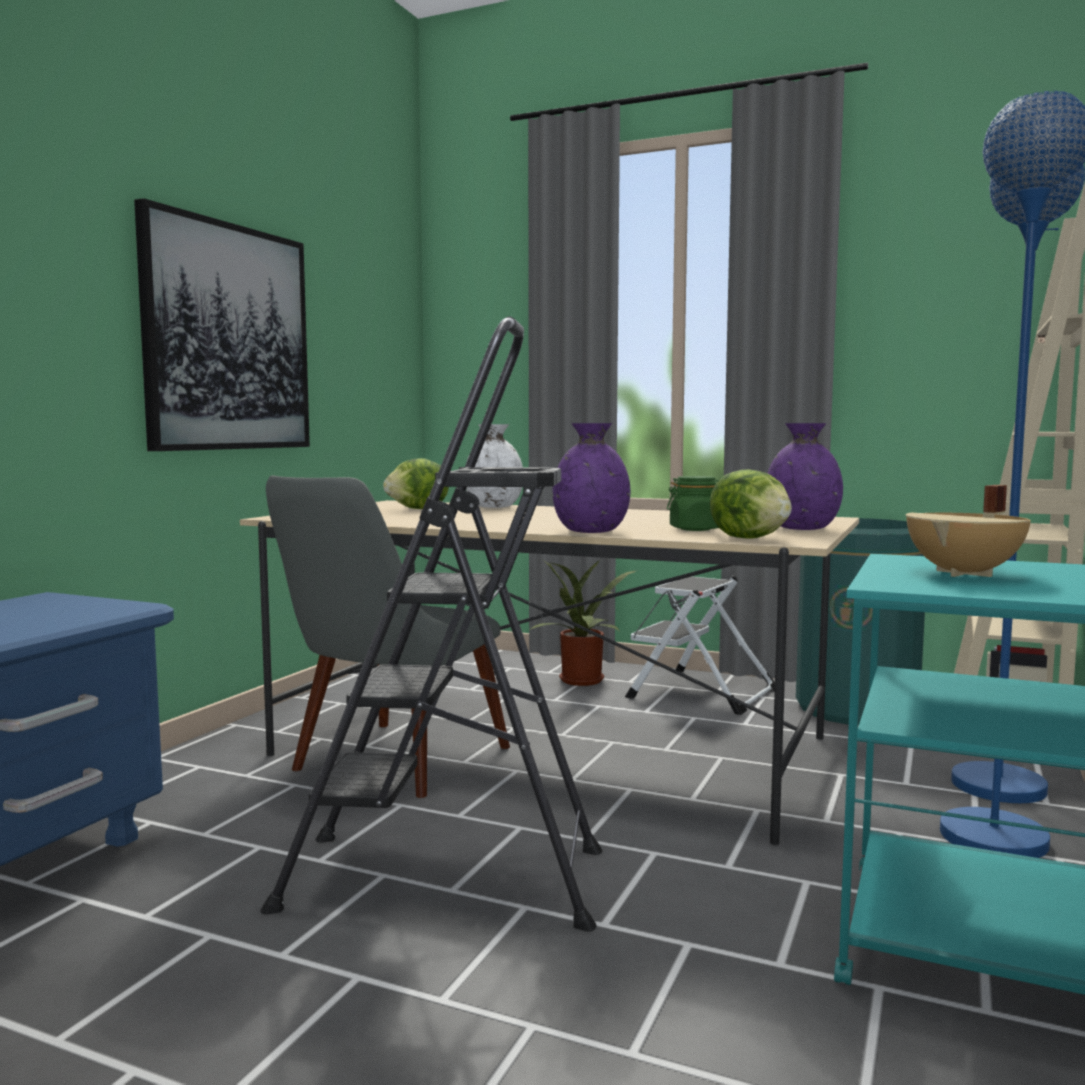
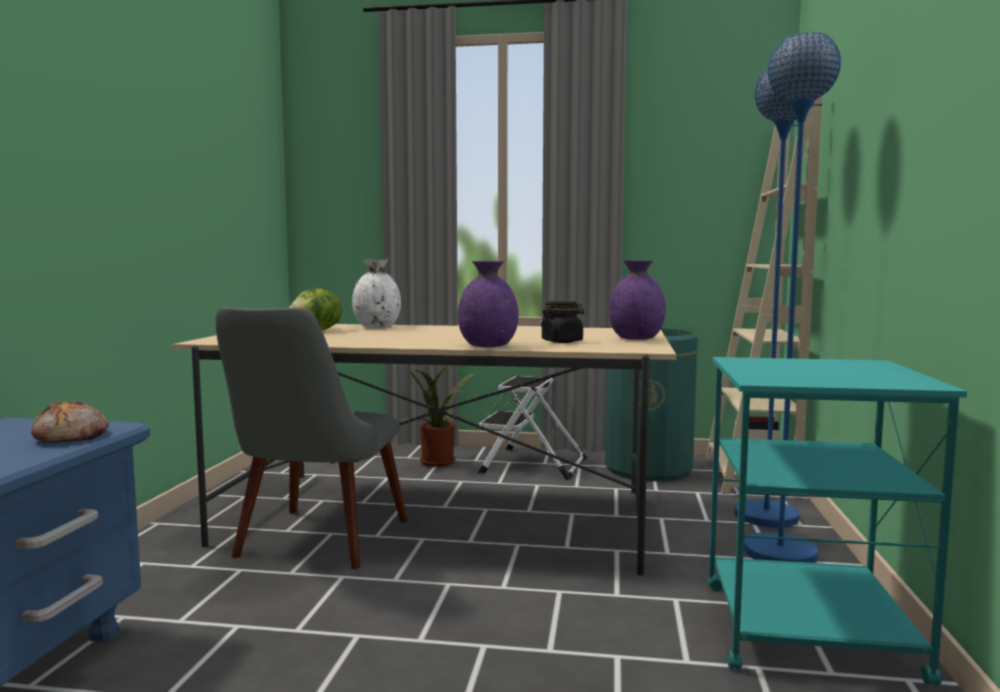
camera: 15 degrees left, 0 degrees up
(84, 614) = (72, 437): none -> bread
(228, 338) = (143, 185): picture -> none
(447, 879) = (412, 631): step ladder -> none
(695, 529) = (562, 341): green jar -> black jar
(751, 538) = (613, 348): lettuce -> none
(966, 574) = (797, 370): beige cooking pot -> none

